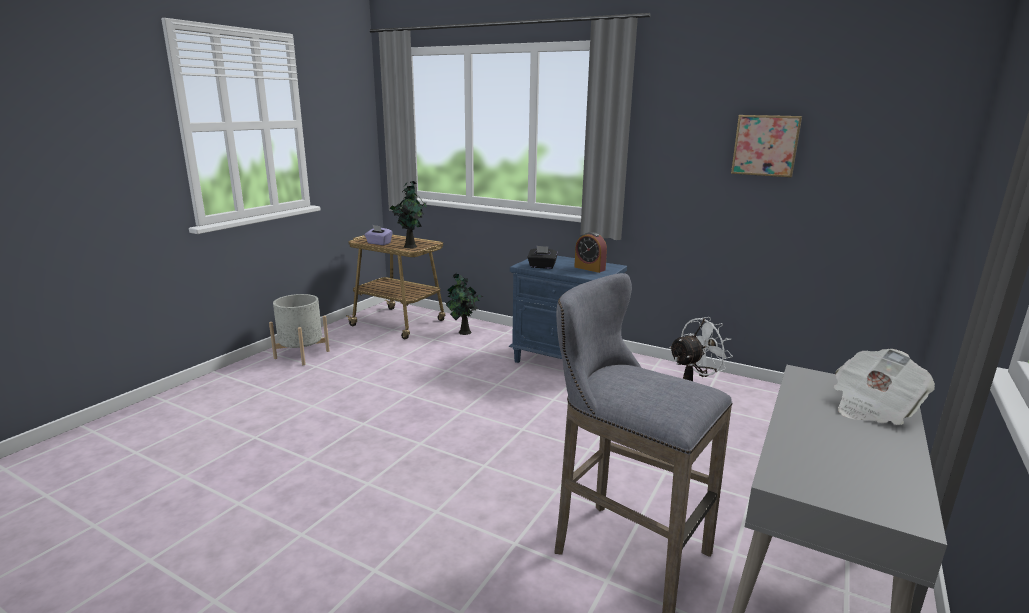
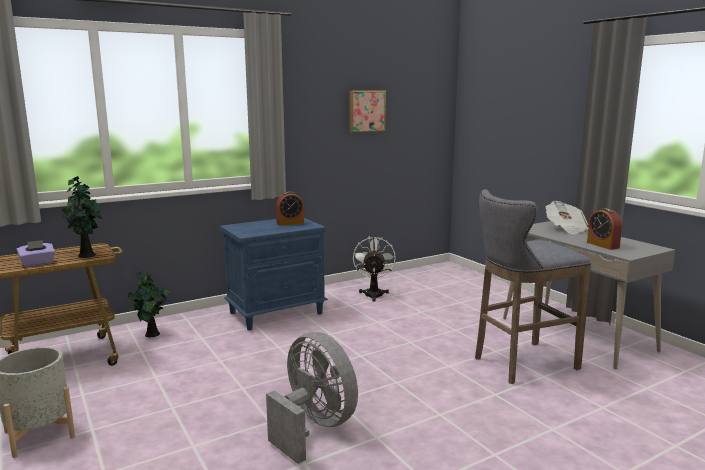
camera: 60 degrees left, 5 degrees down
(365, 446) = (313, 427): none -> grey fan
(542, 266) = (261, 231): black tissue box -> none
(816, 451) = (602, 245): none -> alarm clock

